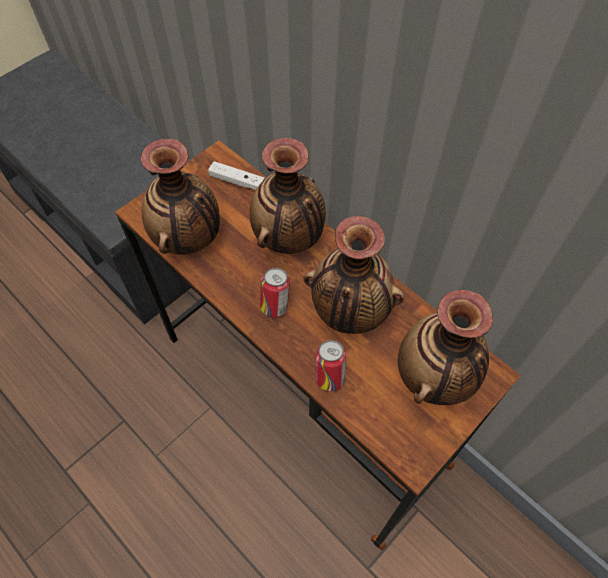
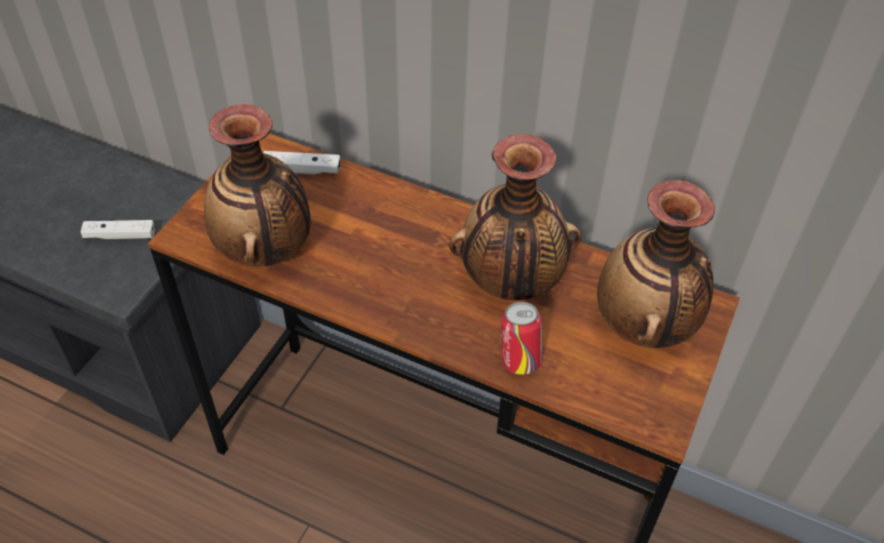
camera: 20 degrees left, 10 degrees down
(126, 188) = (120, 235): none -> white game controller
(275, 306) = (415, 299): can -> none
(289, 238) = (398, 219): vase -> none

